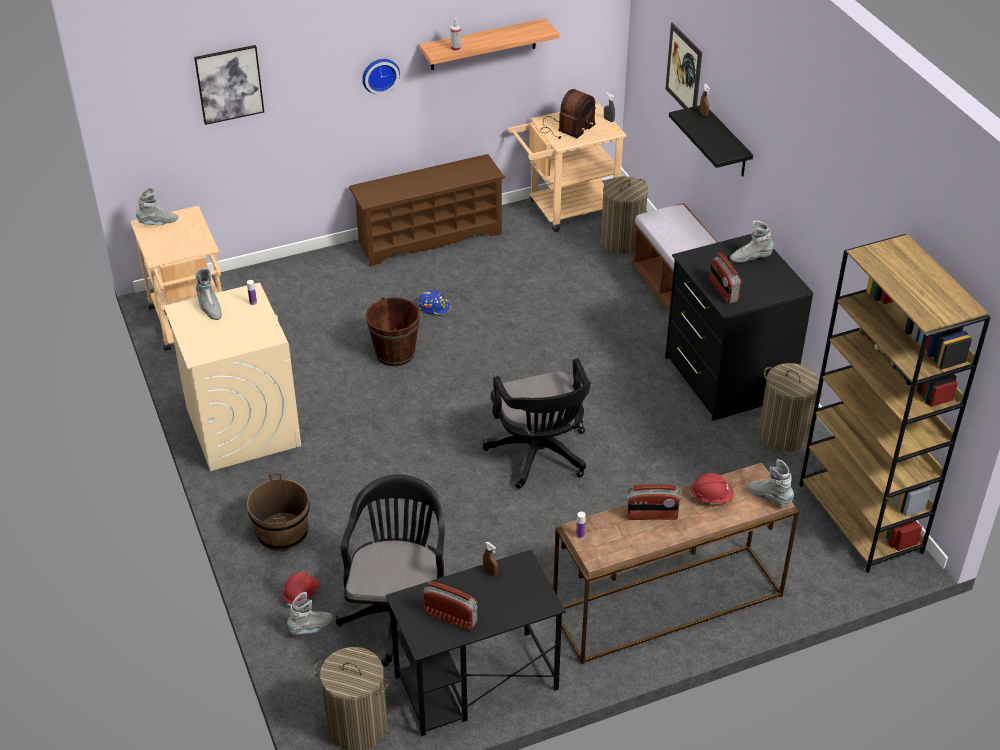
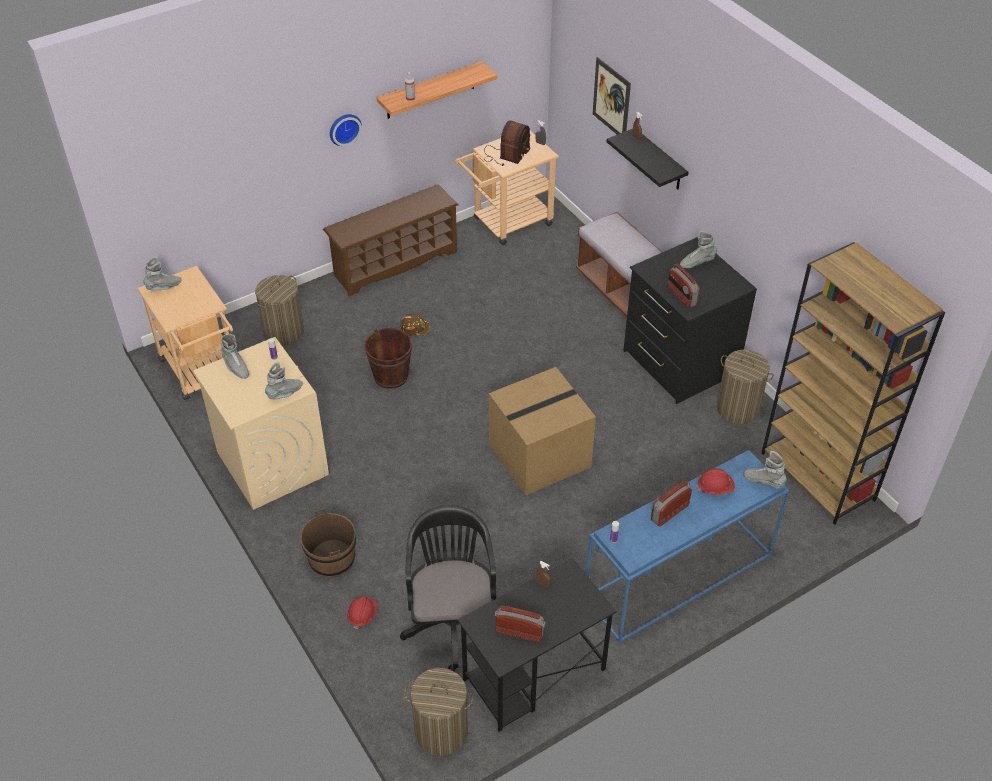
camera: 10 degrees left, 5 degrees up
(229, 84) = (214, 154): picture -> none
(311, 628) = (379, 645): grey boot -> grey boot (285, 393)
(434, 307) = (415, 328): blue hard hat -> brown hard hat
(540, 456) = (539, 456): black office chair -> cardboard box
(622, 241) = (562, 247): laundry basket -> laundry basket (284, 332)
(652, 515) = (669, 512): radio -> radio turned 150 degrees clockwise
(667, 605) = (678, 578): brown console table -> blue console table

